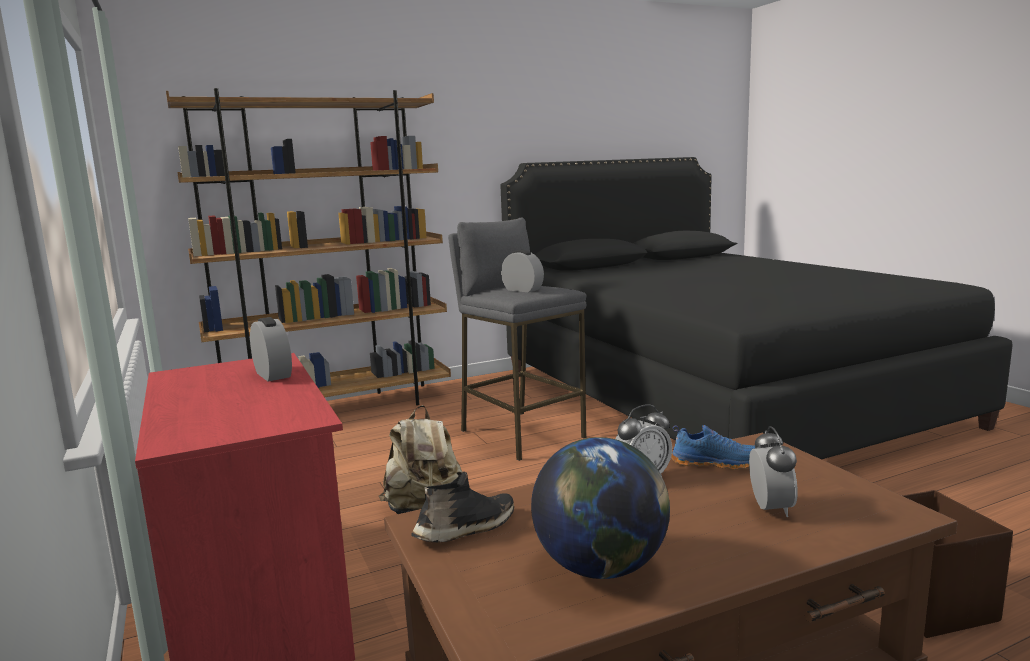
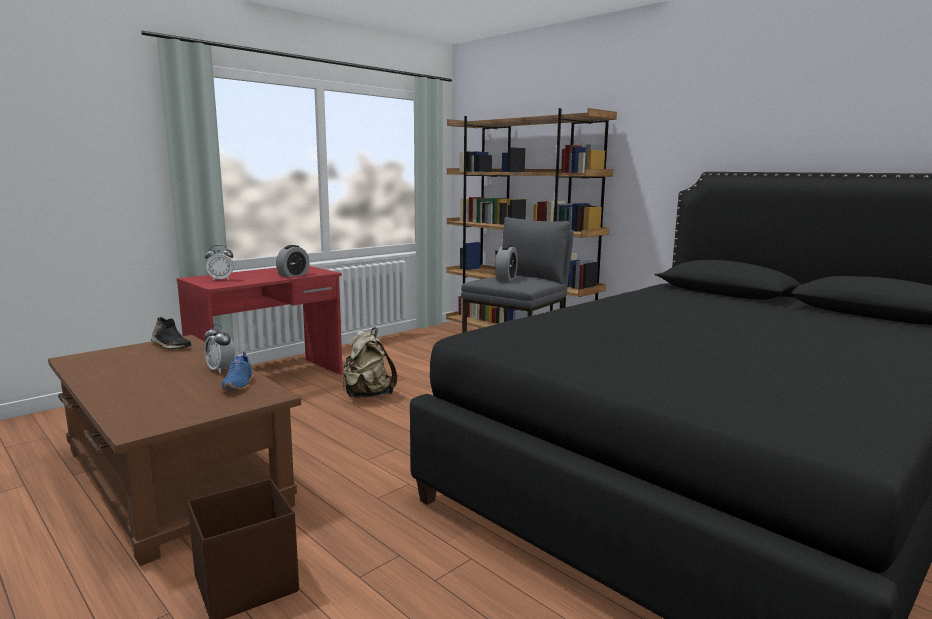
camera: 70 degrees right, 0 degrees up
(601, 567) = (116, 368): globe -> none
(770, 508) = (161, 397): alarm clock -> alarm clock (221, 280)

